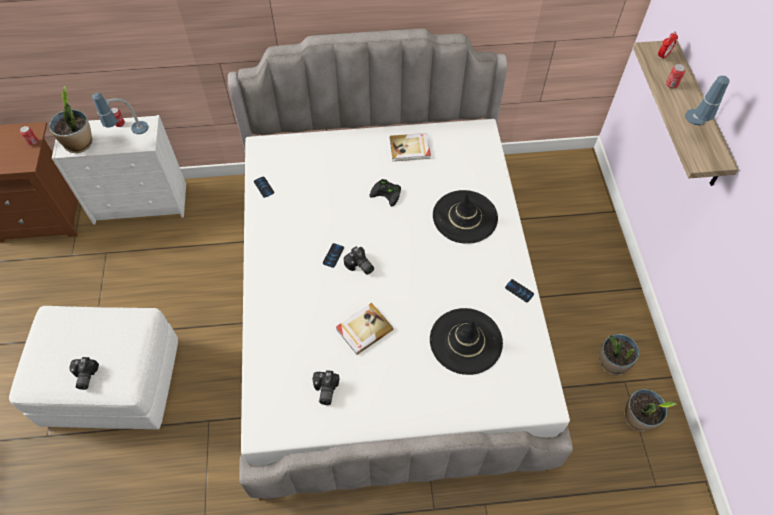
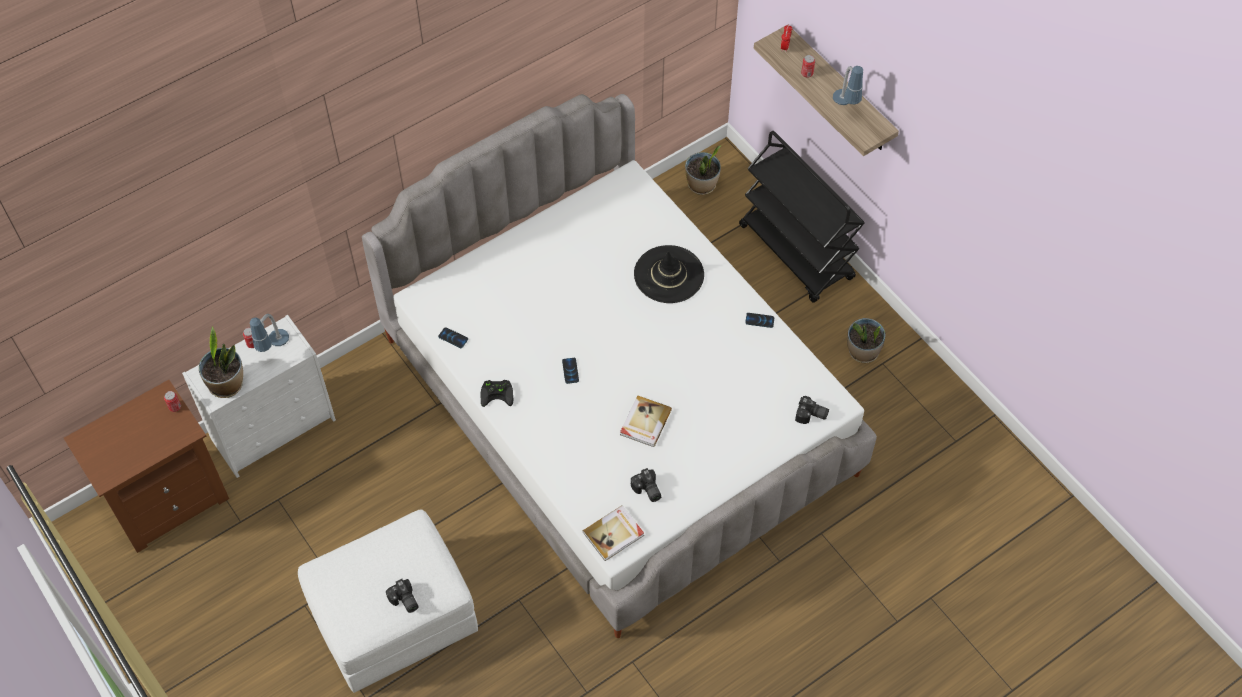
camera: 30 degrees left, 0 degrees up
(359, 266) = (602, 369): camera -> camera (811, 415)
(387, 193) = (580, 286): black game controller -> black game controller (498, 393)
(410, 148) = (571, 230): book -> book (614, 534)
(465, 341) = (740, 387): black hat -> none
(600, 257) = (797, 253): none -> black cart
(637, 418) = (911, 390): potted plant -> potted plant (702, 185)

